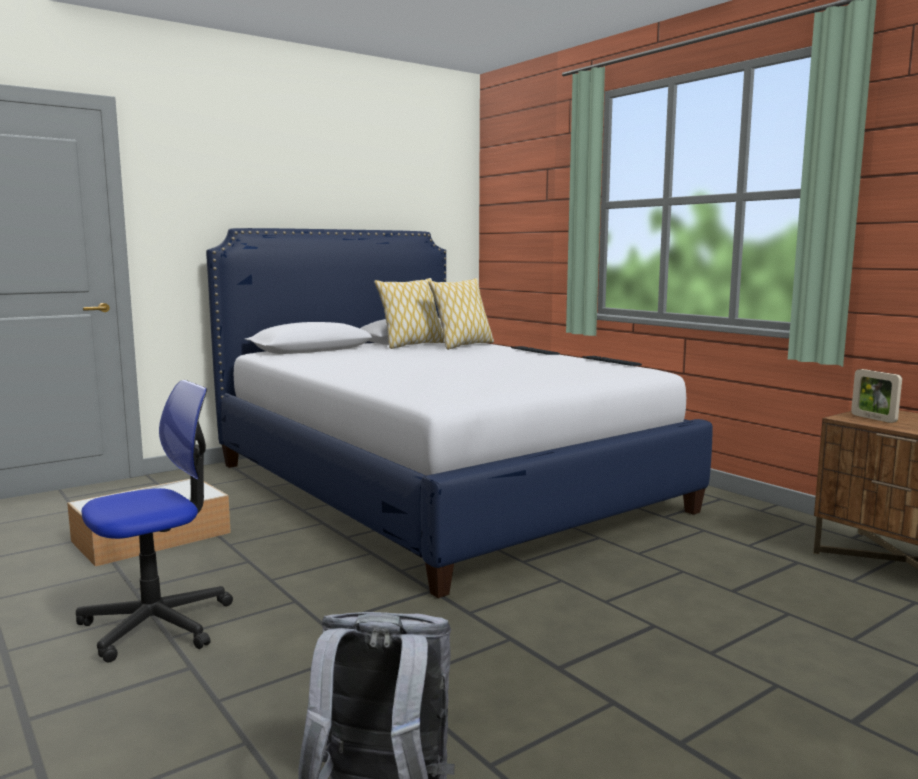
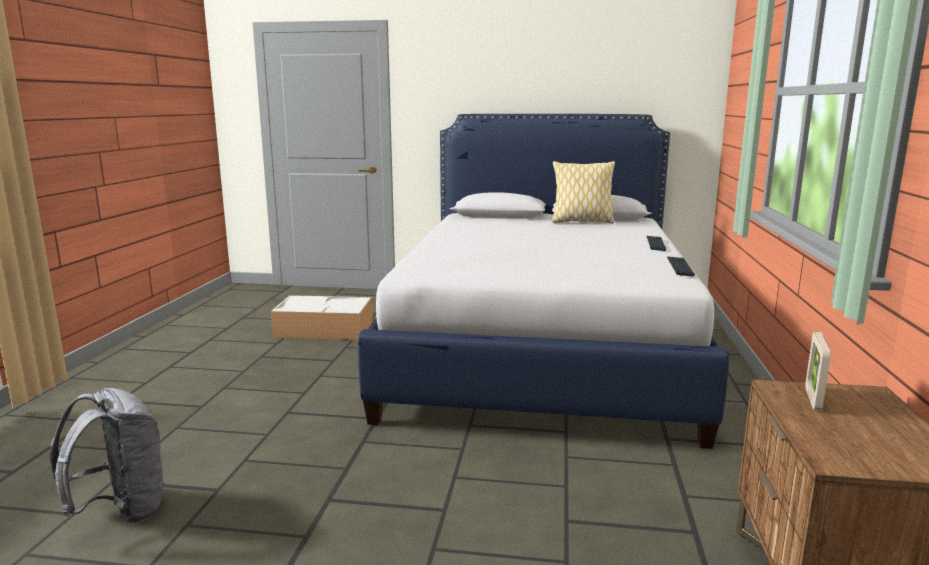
camera: 45 degrees right, 5 degrees up
(157, 624) = (233, 378): office chair -> none
(463, 346) = (620, 228): pillow -> none

